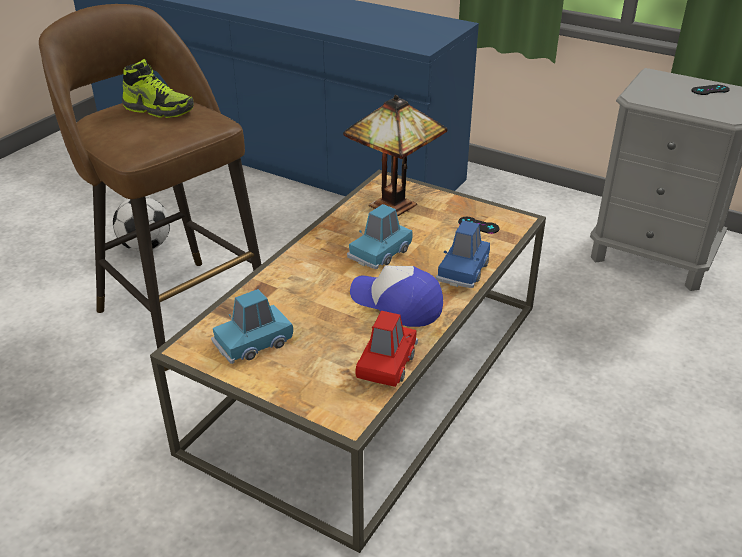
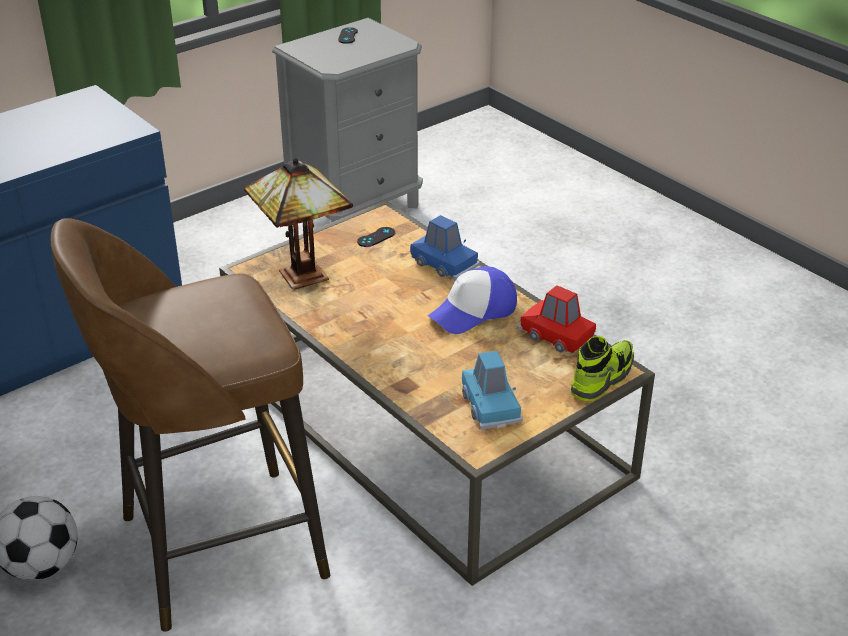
camera: 70 degrees left, 0 degrees up
(159, 109) = (172, 314): shoe -> shoe (602, 378)
(380, 252) = (385, 302): blue toy car -> none

